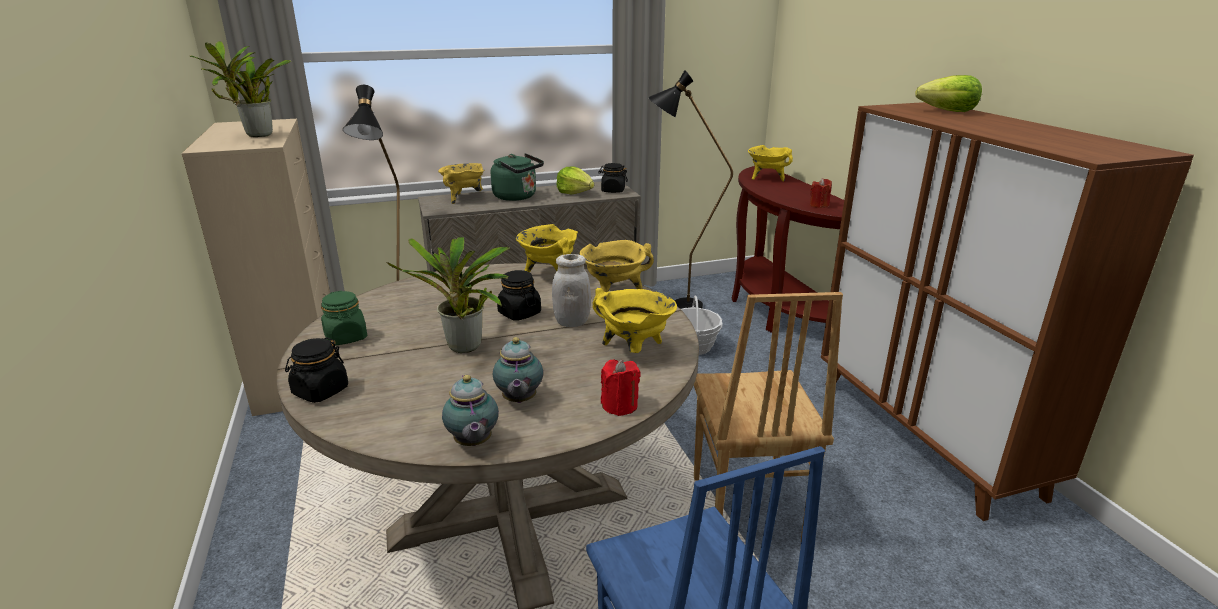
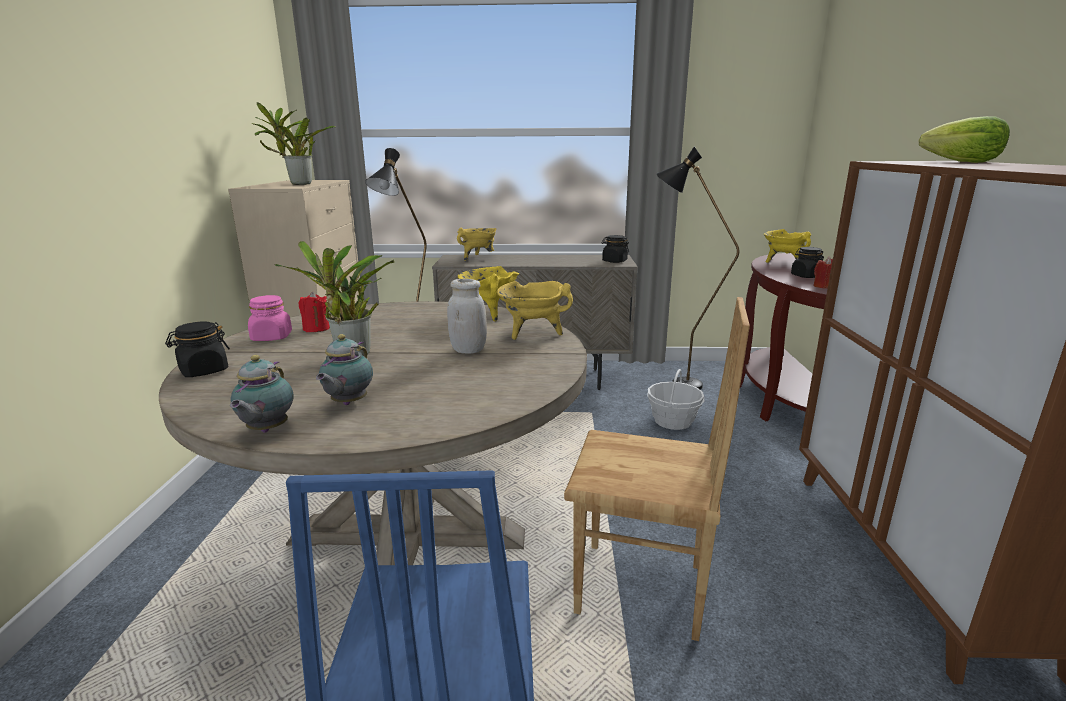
camera: 20 degrees right, 5 degrees down
(346, 337) = (272, 337): green jar -> pink jar
(517, 197) = (523, 260): green kettle -> none
(519, 313) = (429, 338): black jar -> black jar (806, 276)
(575, 193) = (577, 260): lettuce -> none
(619, 405) = (435, 423): red candle -> red candle (316, 328)
(634, 350) = (501, 379): yellow cooking pot -> none
(744, 510) = (641, 591): brown chair -> brown chair turned 90 degrees counterclockwise

